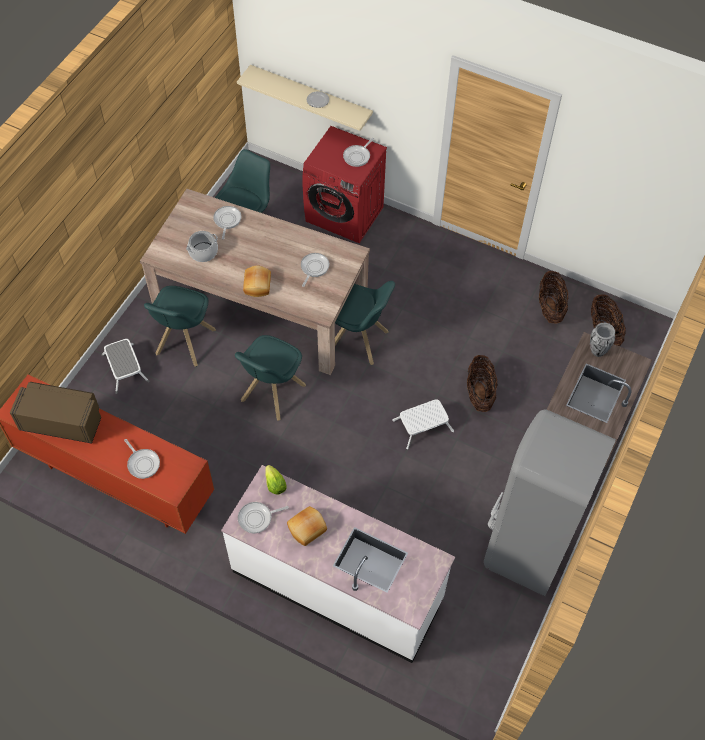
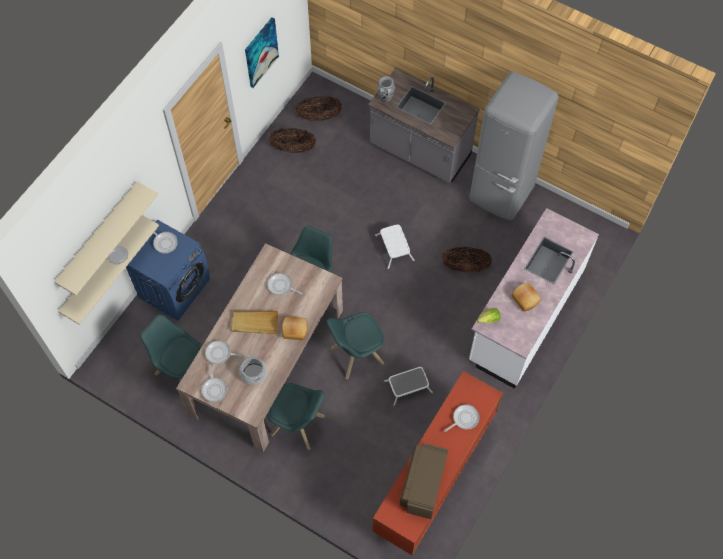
camera: 85 degrees left, 5 degrees up
(125, 368) = (321, 475): grey step ladder -> grey step ladder (408, 387)
(257, 518) = (516, 332): frying pan -> frying pan (214, 389)
(265, 247) = (254, 323): none -> beige tray
(272, 393) = (356, 355): turquoise chair -> turquoise chair turned 120 degrees clockwise
(321, 64) = (99, 236): none -> beige shelf
(344, 215) = (175, 289): red washing machine -> blue washing machine
(479, 393) = (368, 206): basket -> basket (465, 266)
(609, 186) = (261, 52): none -> picture

